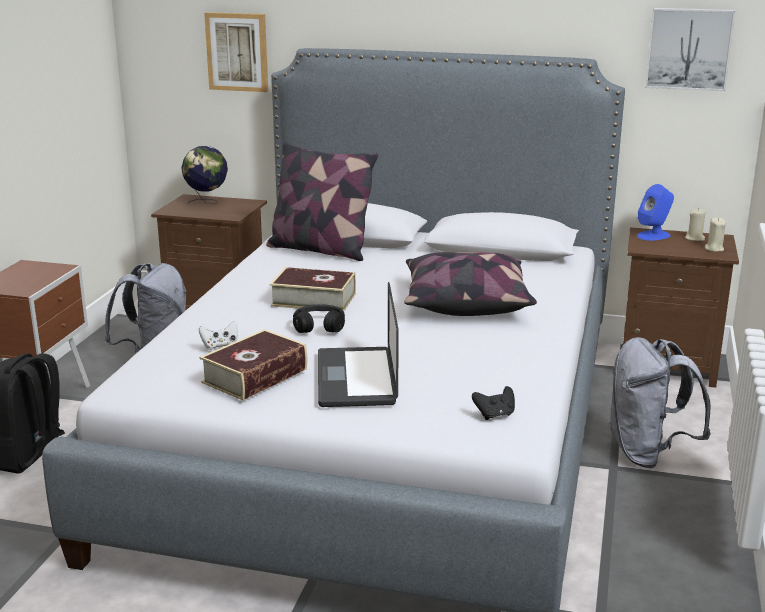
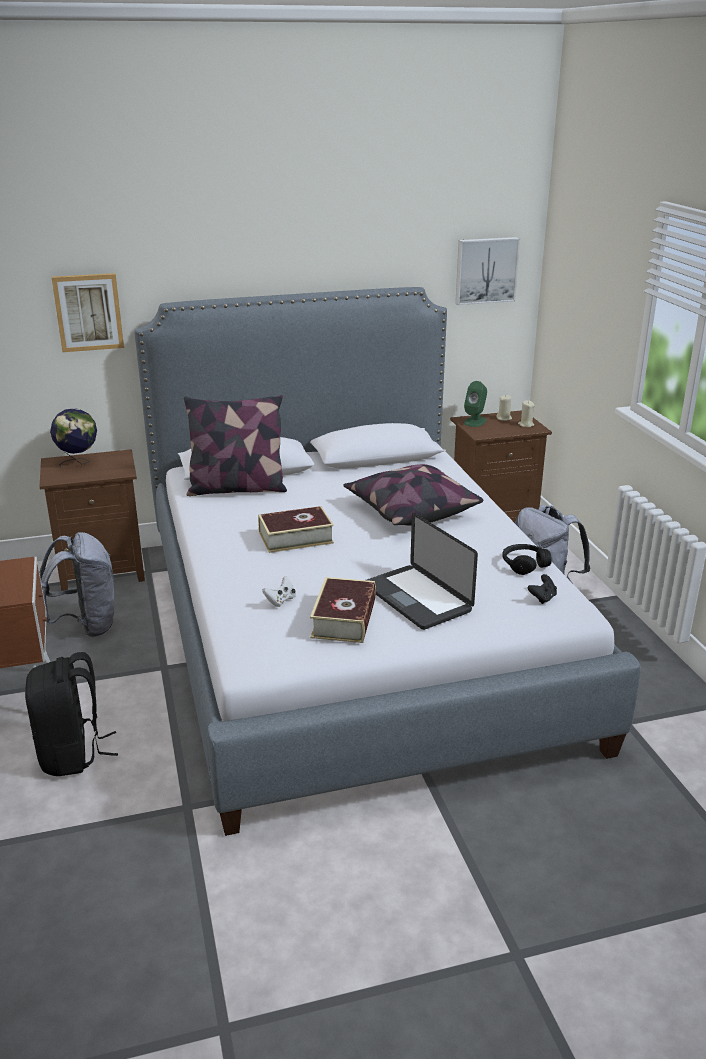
camera: 30 degrees left, 5 degrees up
(319, 326) = (333, 561): black headphones -> black headphones (524, 565)
(653, 235) = (475, 421): blue speaker -> green speaker

